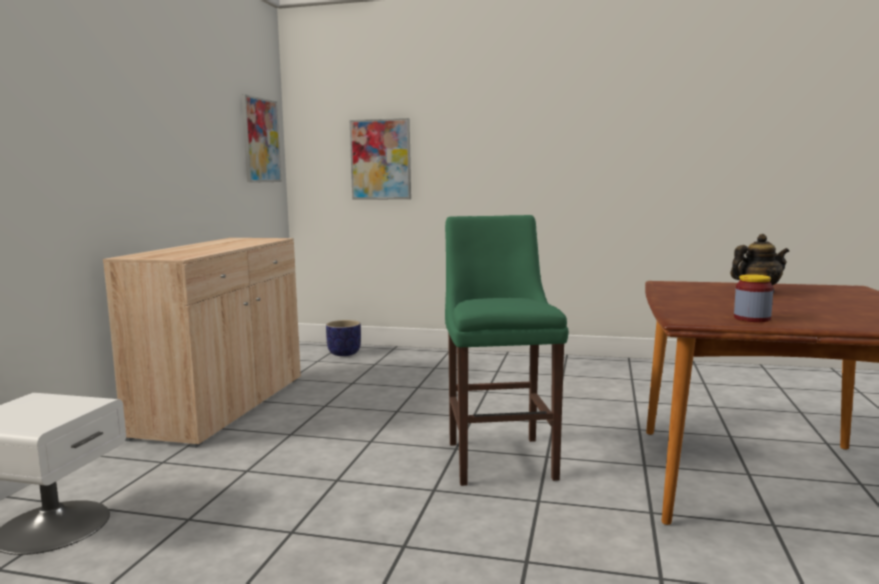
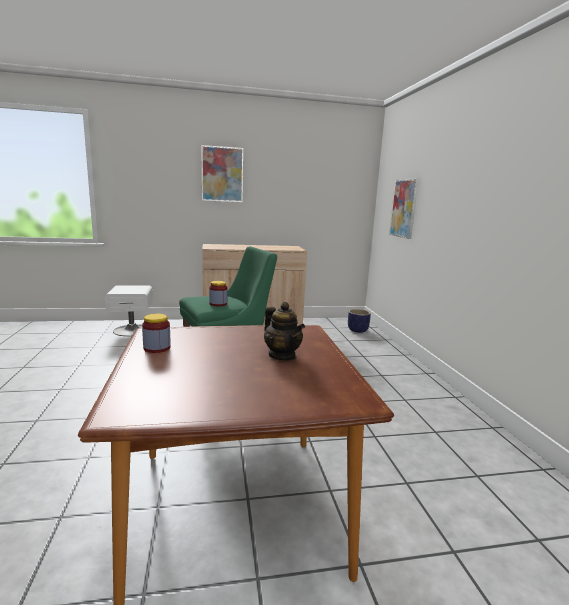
camera: 65 degrees right, 5 degrees up
(261, 140) = (346, 193): picture -> picture (222, 174)
(527, 301) = (218, 304): none -> jar

